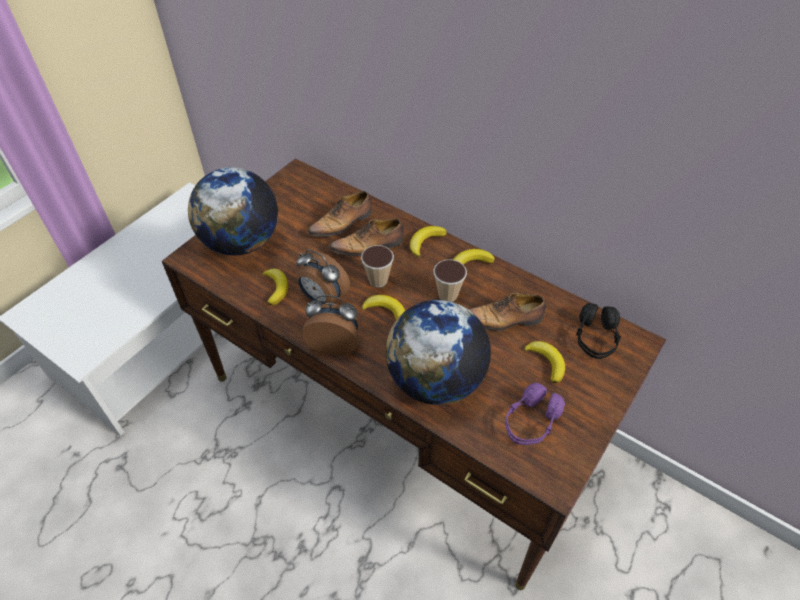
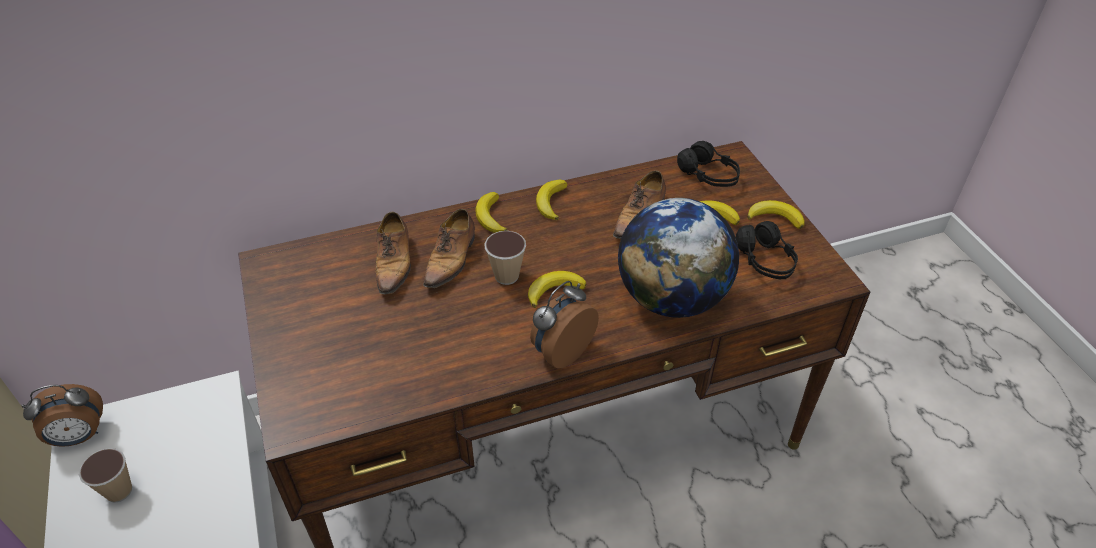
camera: 55 degrees left, 5 degrees down
(241, 242) = (325, 364): globe -> none
(276, 287) = (432, 364): banana -> banana (775, 217)
(323, 298) = (488, 331): alarm clock -> alarm clock (79, 436)
(448, 295) = (575, 237): cup -> cup (119, 491)
(531, 422) = (765, 261): purple headphones -> black headphones

